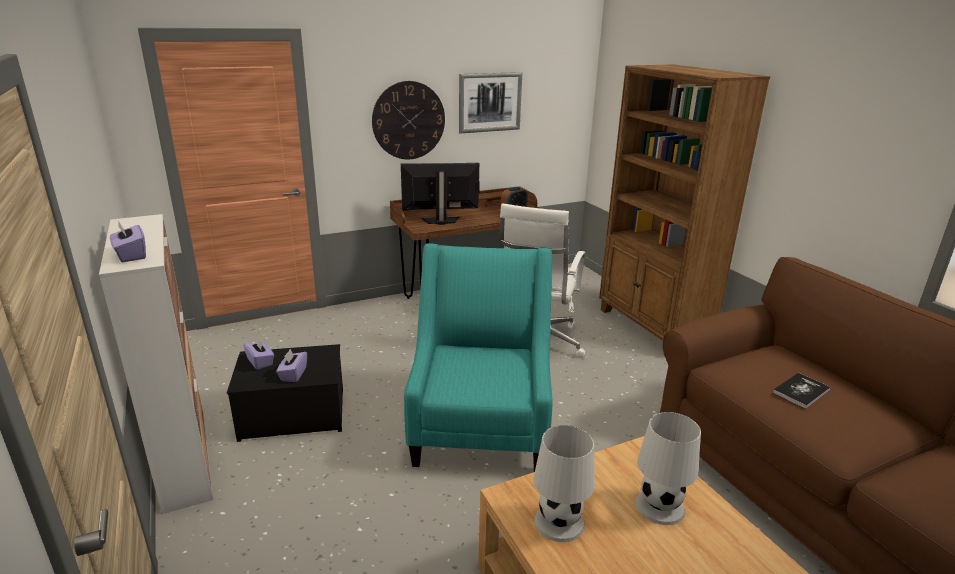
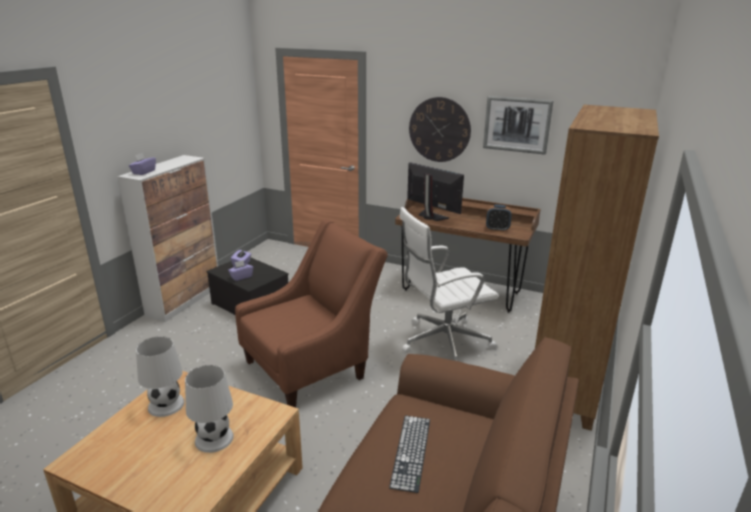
camera: 50 degrees right, 0 degrees up
(480, 426) = (312, 366): turquoise armchair -> brown armchair
(801, 391) = (411, 451): book -> keyboard

